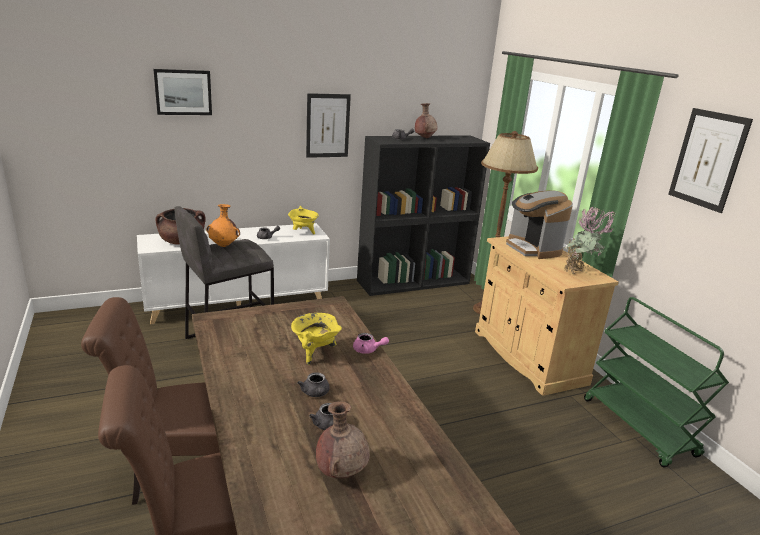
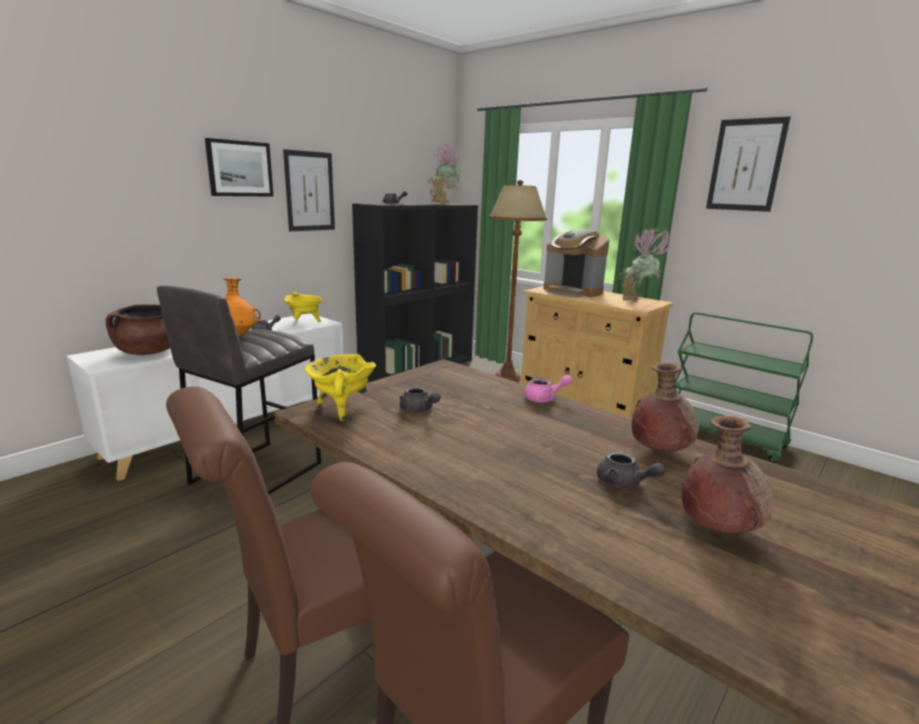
camera: 25 degrees left, 5 degrees down
(183, 92) = (118, 138): picture -> picture (240, 168)
(315, 353) = (493, 415): yellow cooking pot -> yellow cooking pot (341, 408)
(315, 394) = (556, 454): grey teapot -> grey teapot (418, 410)
(424, 138) = (413, 203): brown vase -> brown vase (658, 451)
(458, 138) = (443, 203): none -> potted plant

